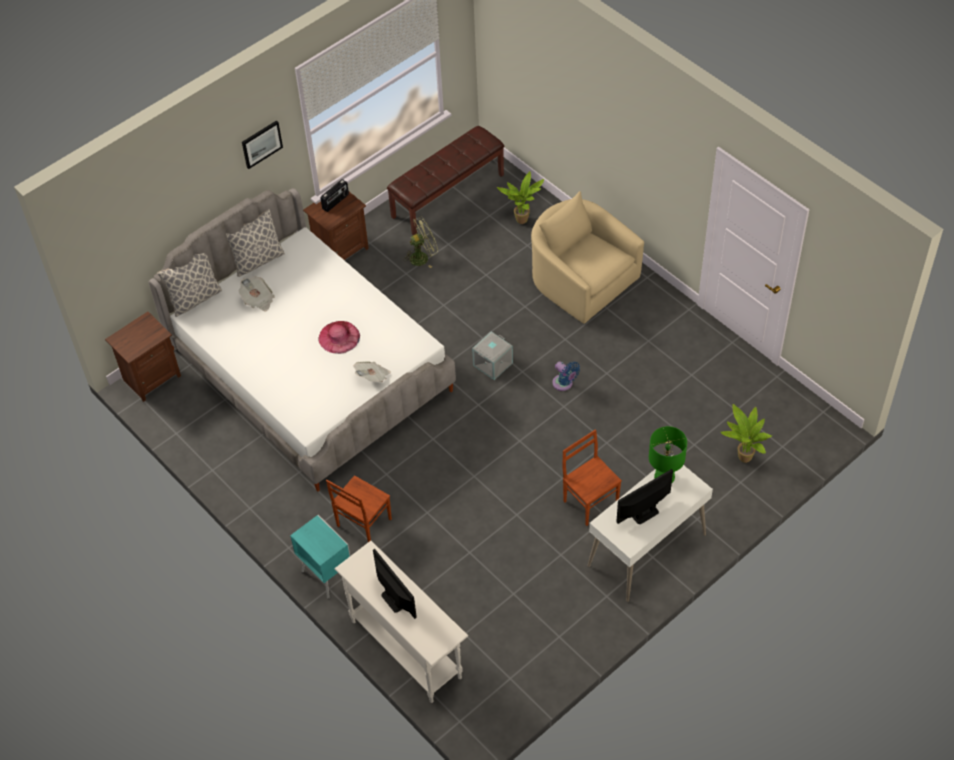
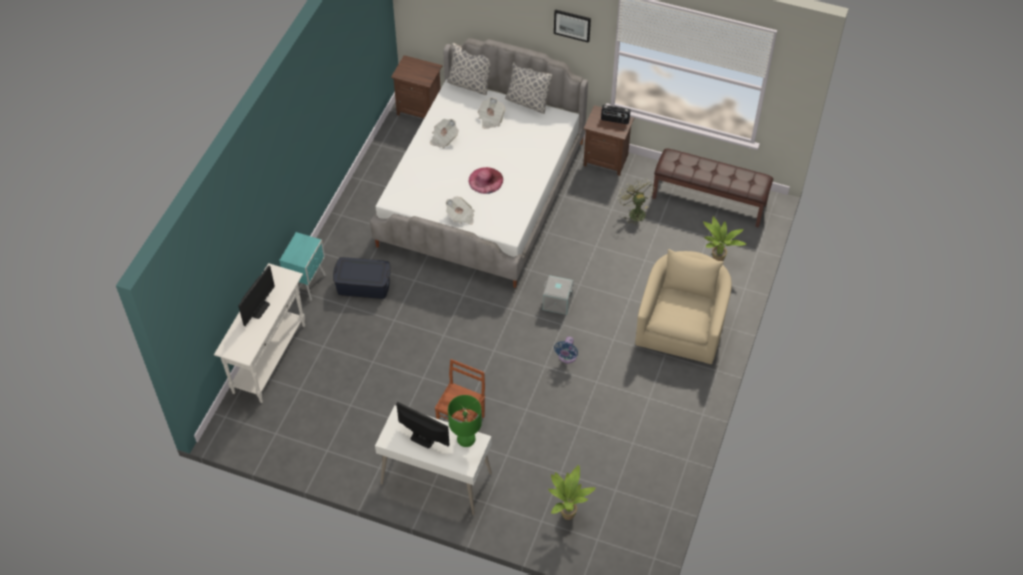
camera: 60 degrees right, 0 degrees up
(255, 351) = (443, 139): none -> newspaper
(363, 523) = (363, 285): brown chair -> blue storage box
(422, 257) = (634, 212): green fan -> green fan turned 150 degrees counterclockwise

